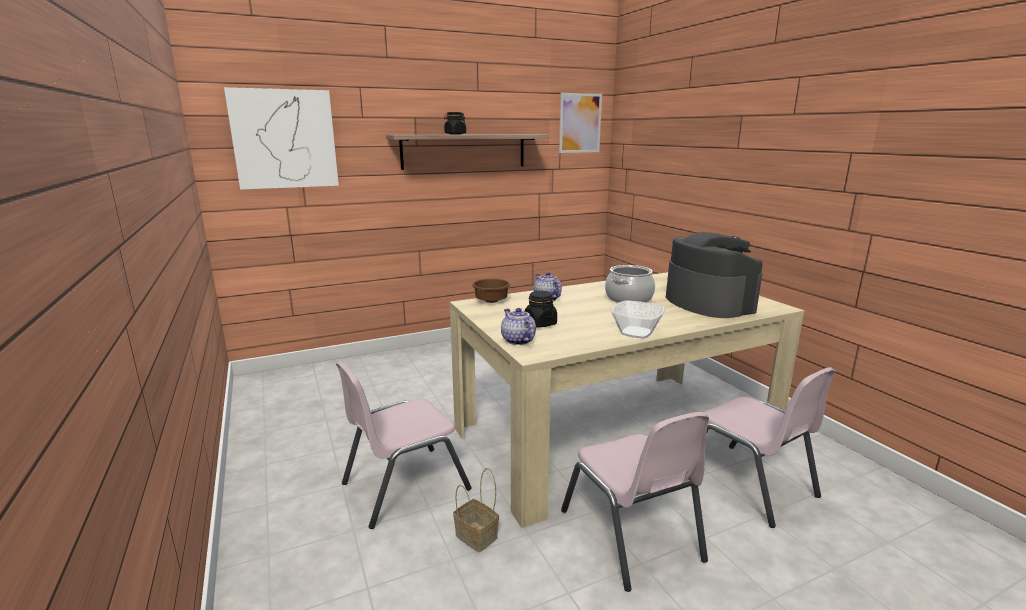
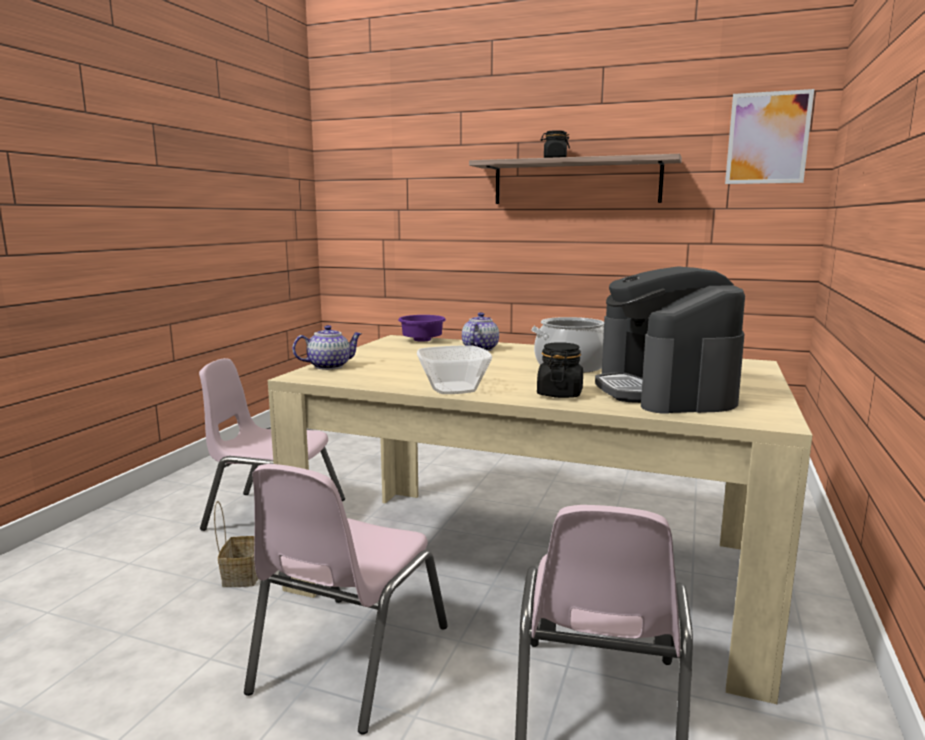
camera: 45 degrees right, 5 degrees down
(284, 139) = (385, 170): picture -> none
(490, 301) = (421, 340): brown bowl -> purple bowl
(517, 340) = (329, 366): teapot -> teapot turned 45 degrees clockwise
(540, 323) = (395, 362): black jar -> black jar (559, 394)
(707, 303) = (664, 391): coffee machine -> coffee machine turned 150 degrees clockwise

